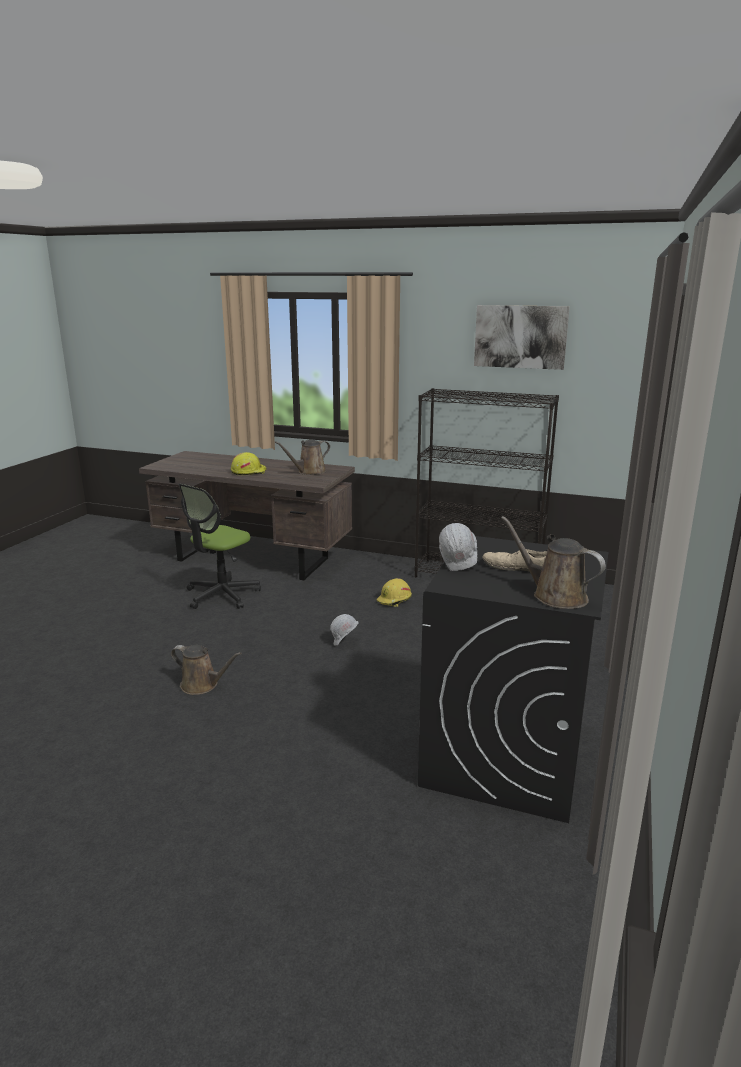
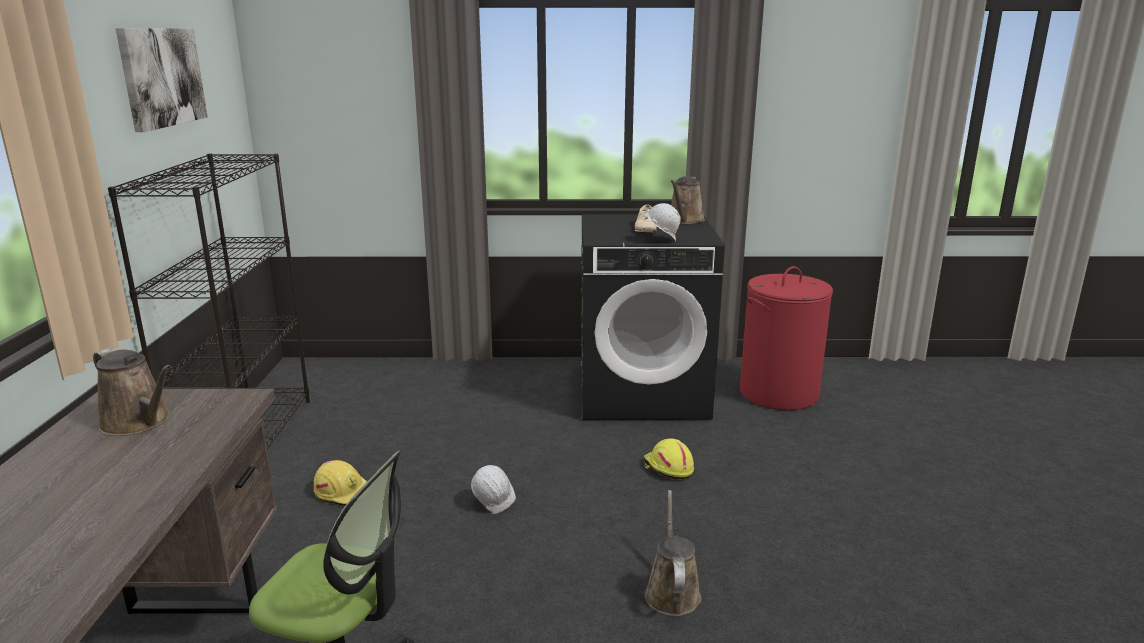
camera: 110 degrees left, 0 degrees up
(248, 471) = (111, 497): yellow hard hat -> yellow hard hat (667, 468)
(468, 881) = (778, 393): none -> red laundry basket

